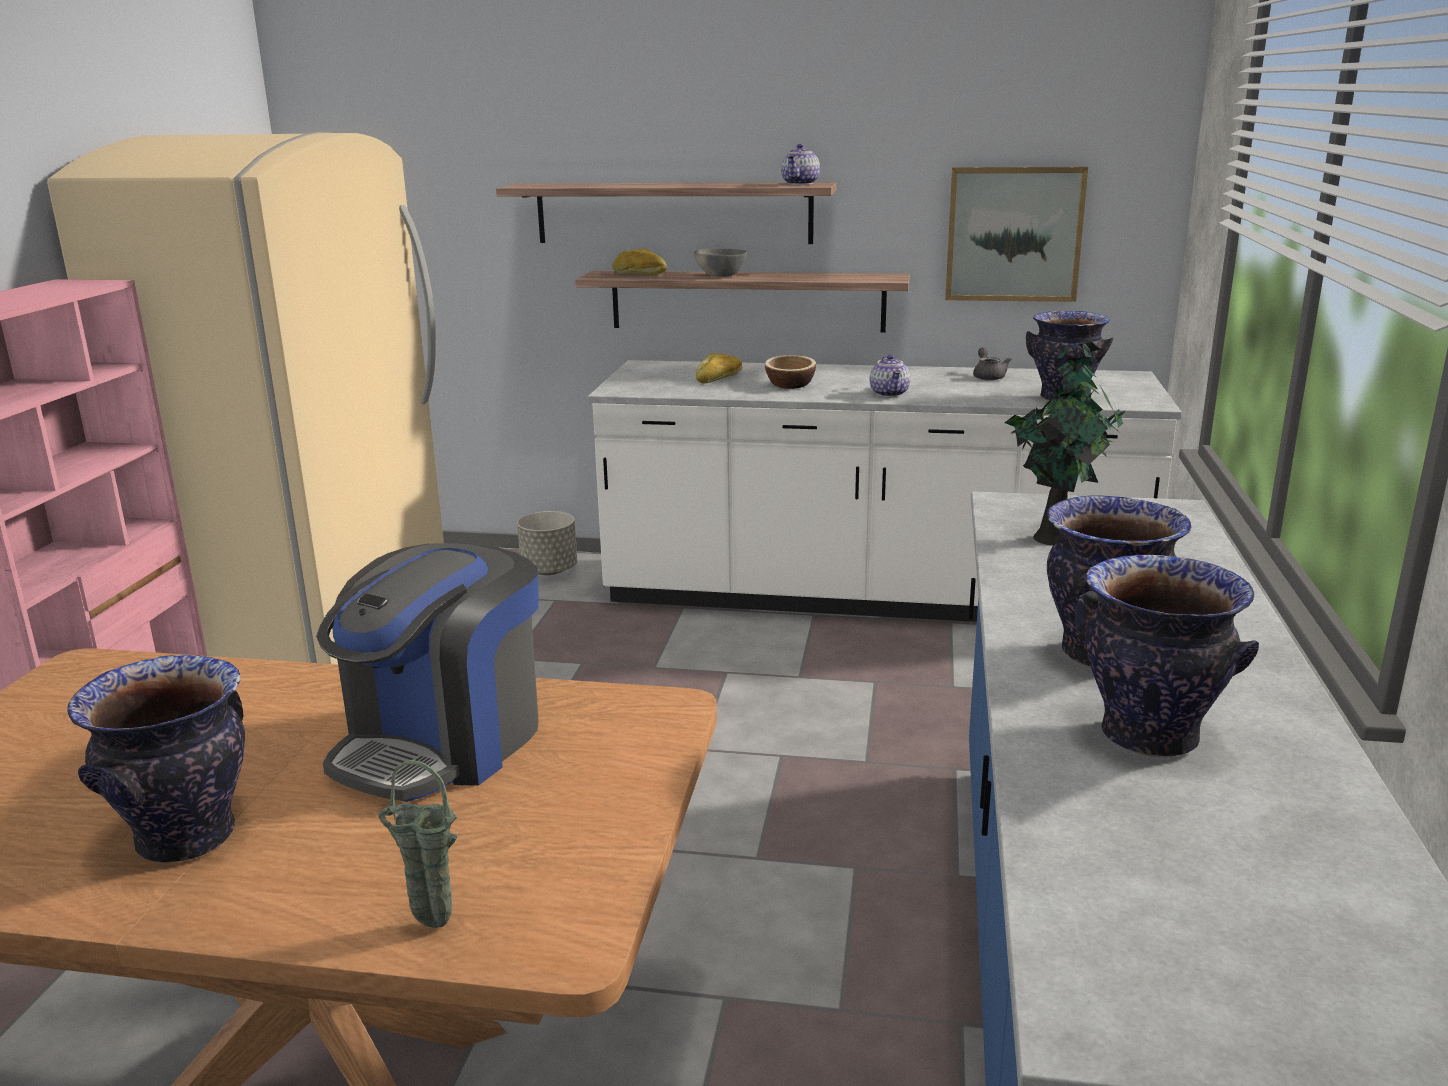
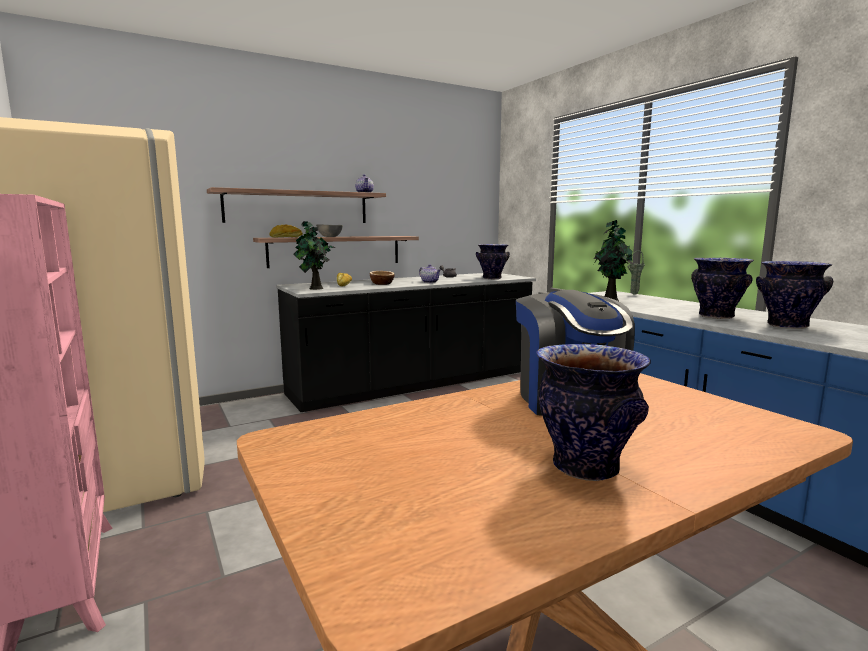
camera: 40 degrees left, 10 degrees down
(428, 924) = (759, 447): green vase -> green vase (633, 294)
(549, 570) = (243, 408): grey planter -> none
(647, 383) = (315, 288): none -> potted plant
(870, 597) = (414, 383): white counter -> black counter
(1014, 234) = (443, 218): picture -> none

